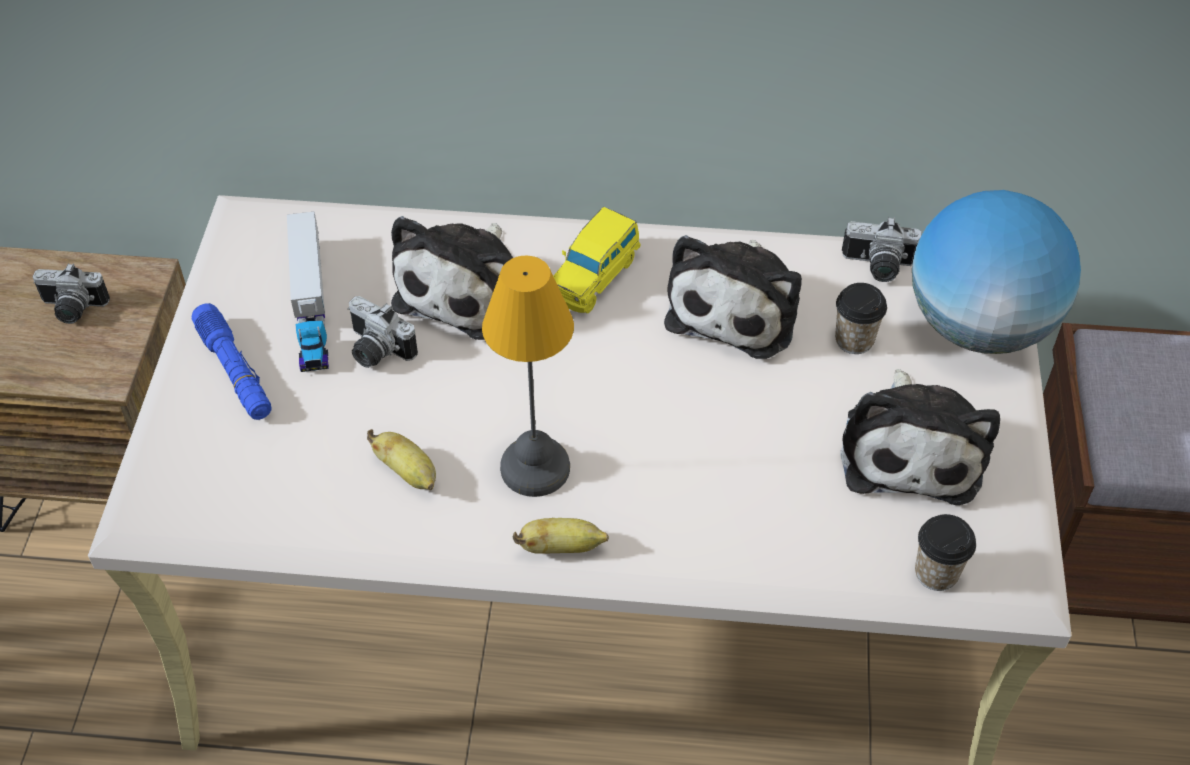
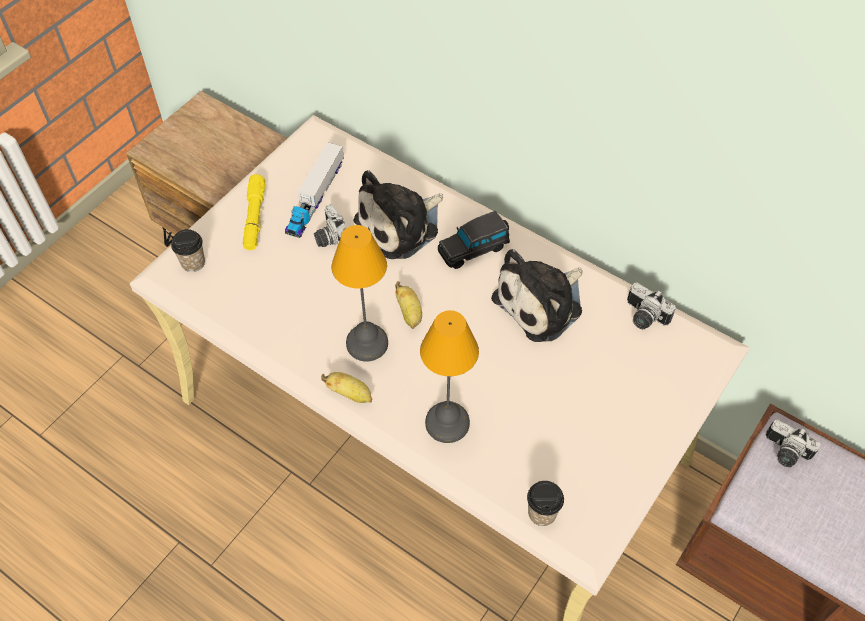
camera: 30 degrees right, 5 degrees up
(72, 309) = (223, 146): camera -> camera (784, 453)
(234, 371) = (254, 218): blue flashlight -> yellow flashlight
(408, 473) = (301, 314): banana -> banana (409, 313)
(594, 277) = (474, 249): yellow toy car -> black toy car
(726, 517) = (448, 421): none -> table lamp
(854, 340) = (596, 355): cup -> cup (193, 263)
(911, 449) = (581, 435): plush toy -> none
(979, 326) = (679, 382): globe -> none

